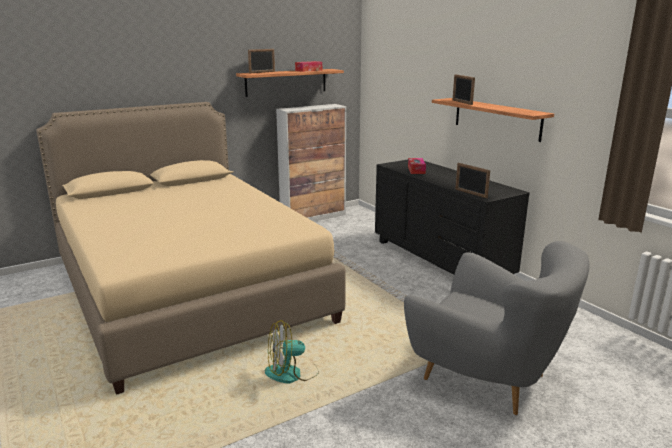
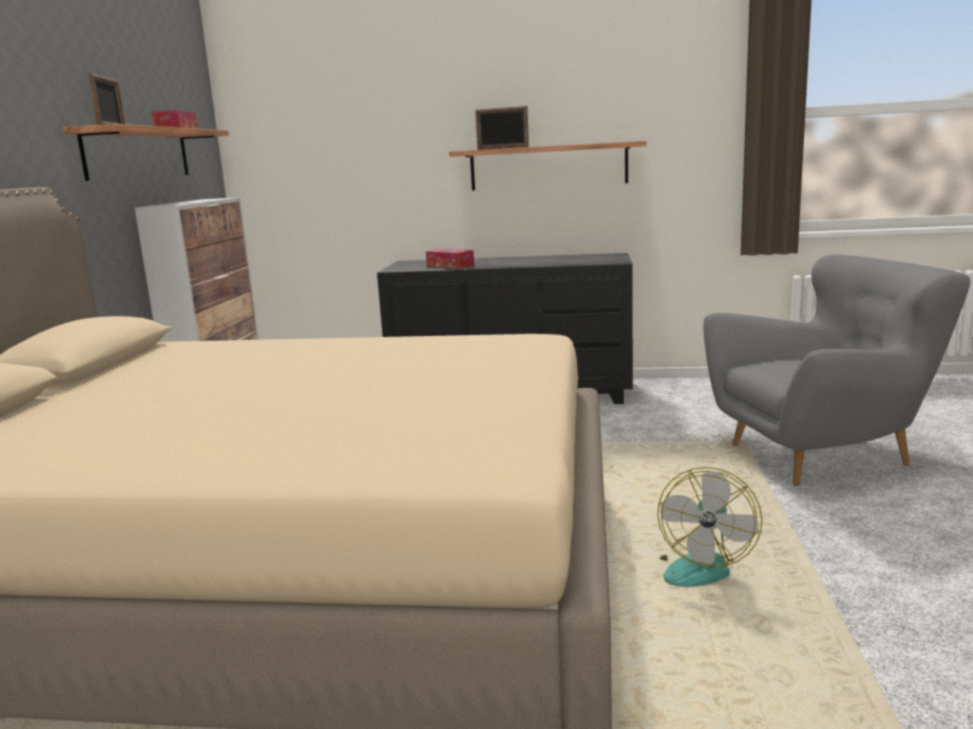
camera: 50 degrees left, 5 degrees down
(470, 193) = (590, 263): picture frame -> none

